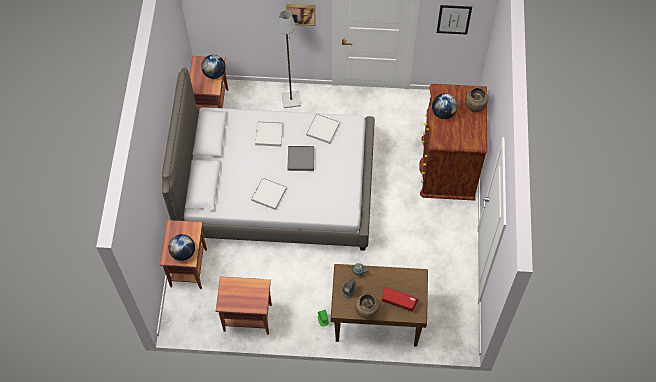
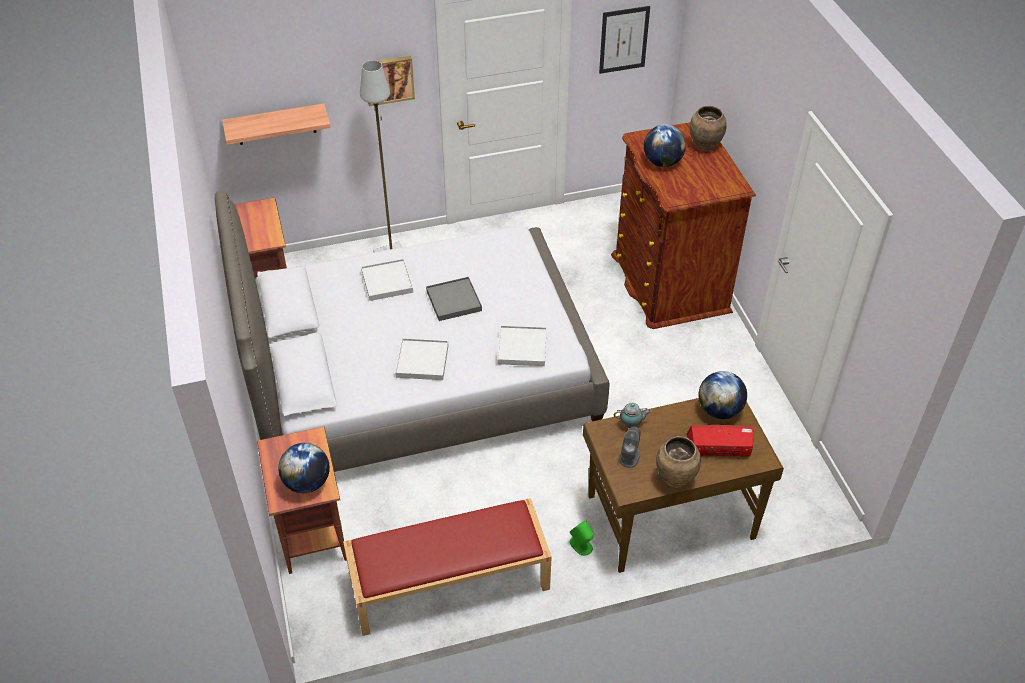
camera: 20 degrees left, 15 degrees down
(214, 73) = (265, 220): globe -> globe (719, 410)
(231, 22) = (276, 124): none -> shelf
(247, 318) = (448, 583): nightstand -> red bench
(323, 129) = (471, 255): white tray -> white tray (522, 348)

